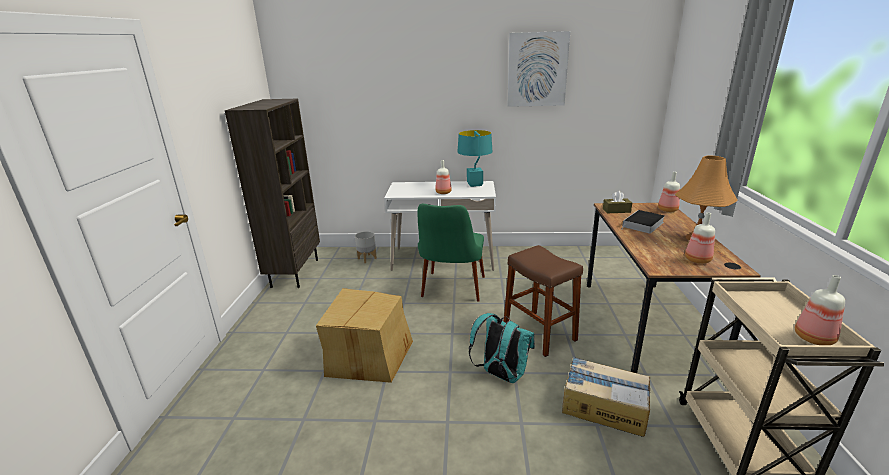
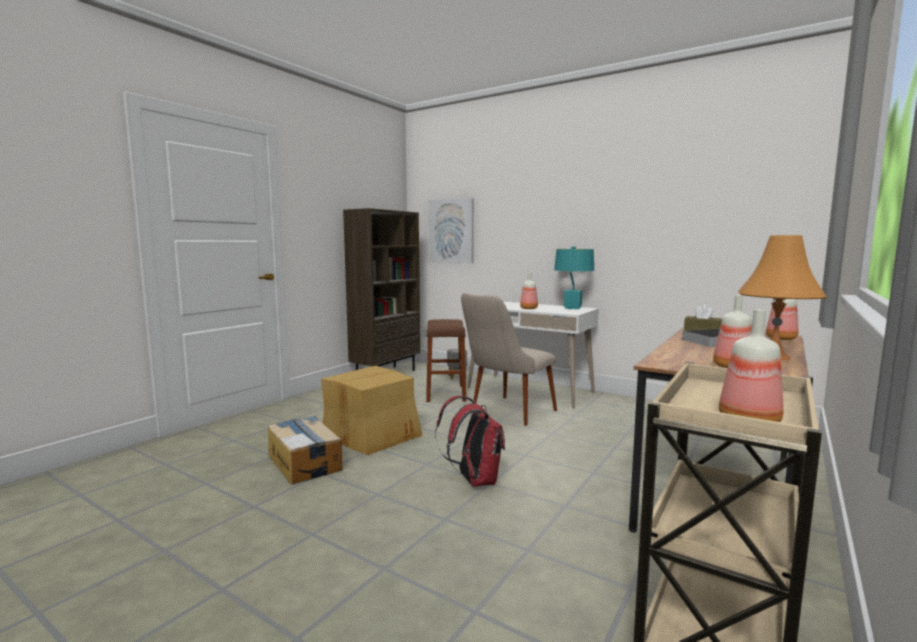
camera: 30 degrees right, 15 degrees down
(451, 292) = (505, 414): green chair -> beige chair
(501, 375) = (474, 480): turquoise backpack -> red backpack
(537, 69) = (655, 182): picture -> picture (451, 231)
(539, 333) = (561, 463): brown stool -> brown stool (445, 393)
(603, 406) = (557, 539): cardboard box -> cardboard box (305, 462)

